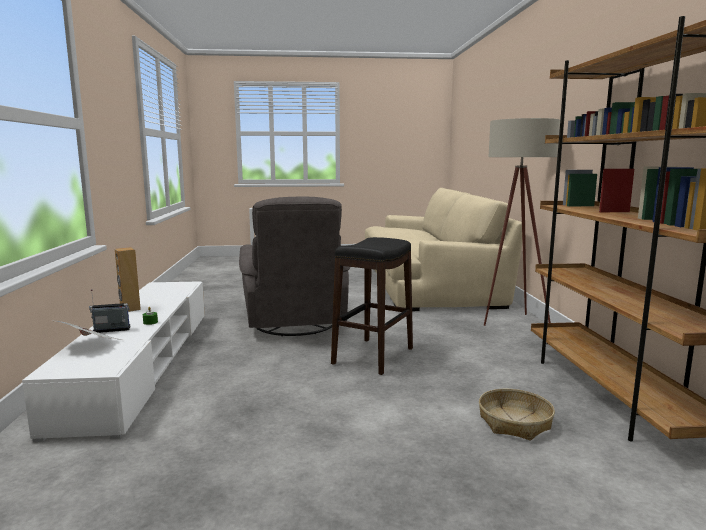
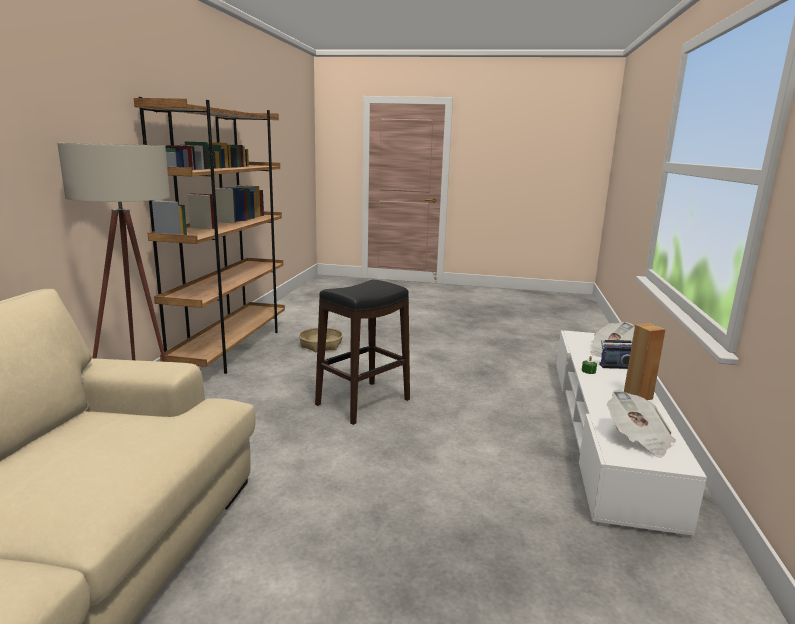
camera: 165 degrees left, 5 degrees up
(167, 289) = (638, 439): none -> newspaper
(295, 325) = (431, 471): grey armchair -> none

